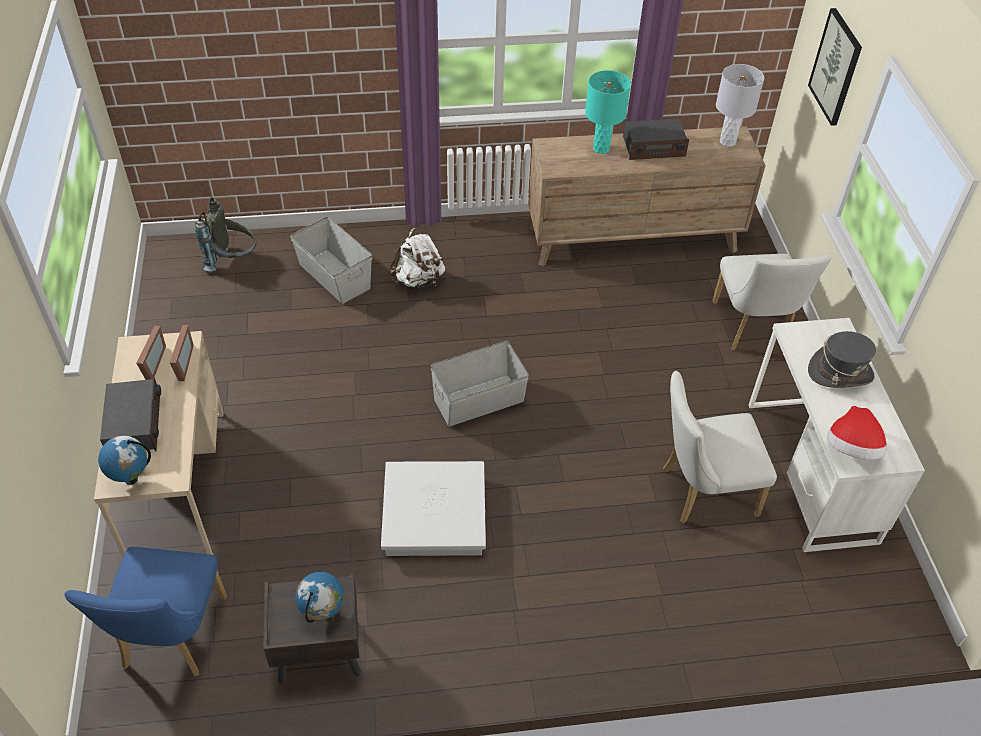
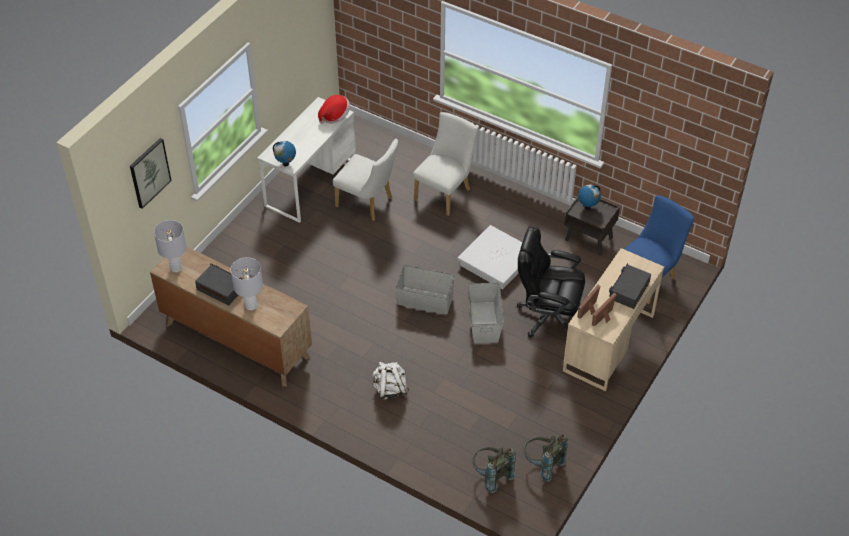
camera: 140 degrees left, 0 degrees up
(131, 478) = (643, 266): globe -> globe (285, 164)
(180, 299) = (542, 465): none -> grey backpack
(295, 477) = (548, 315): none -> black office chair
(334, 276) = (436, 424): grey storage box -> grey storage box (484, 321)
(601, 148) = (251, 306): turquoise table lamp -> grey table lamp
(753, 329) = (246, 252): white chair -> white chair (445, 192)
(840, 372) = (296, 141): grey hat -> none

